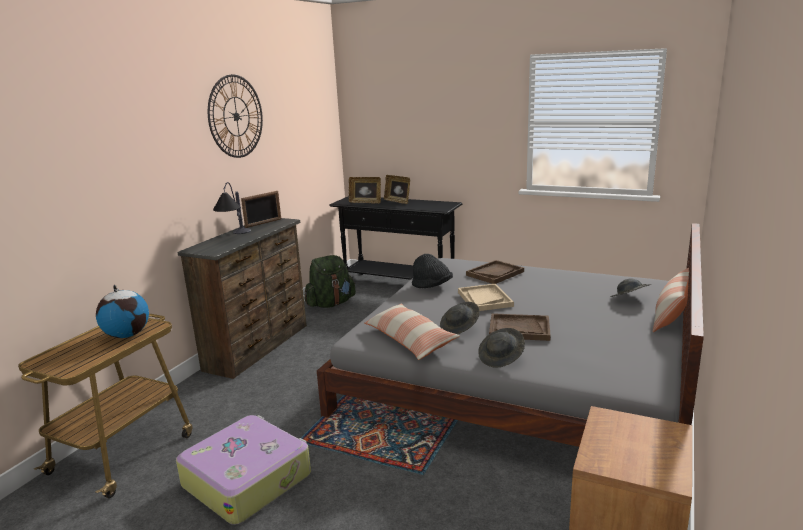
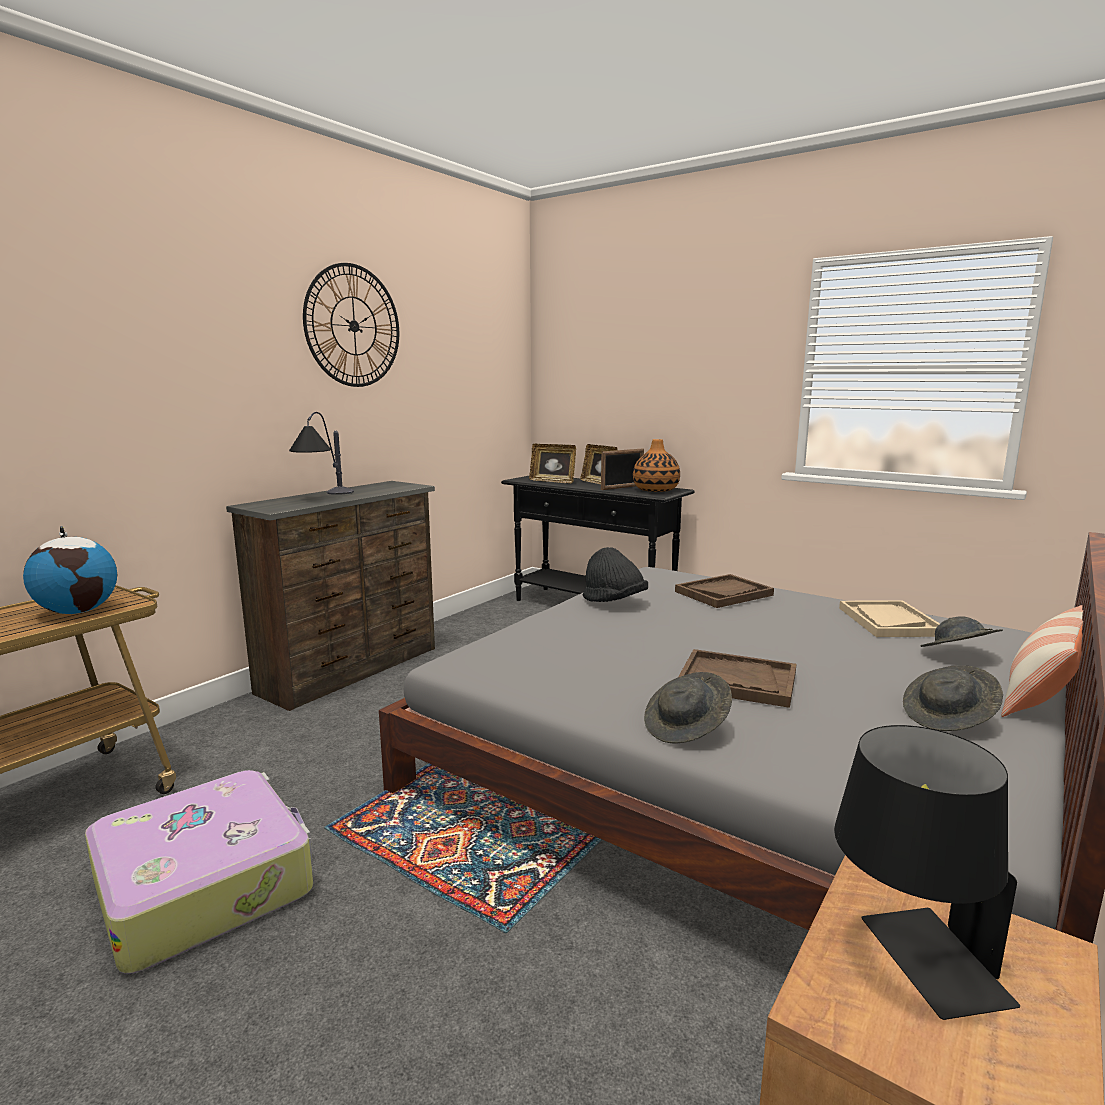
camera: 10 degrees right, 5 degrees down
(263, 223) = (380, 486): picture frame -> picture frame (622, 487)
(331, 304) = (484, 623): green backpack -> none
(409, 340) = (537, 677): pillow -> none
(438, 205) = (656, 490): none -> vase
(459, 328) = (631, 667): grey hat -> grey hat (948, 718)
(484, 299) = (692, 628): beige tray -> beige tray (889, 621)
(622, 442) = (909, 963): none -> black table lamp

